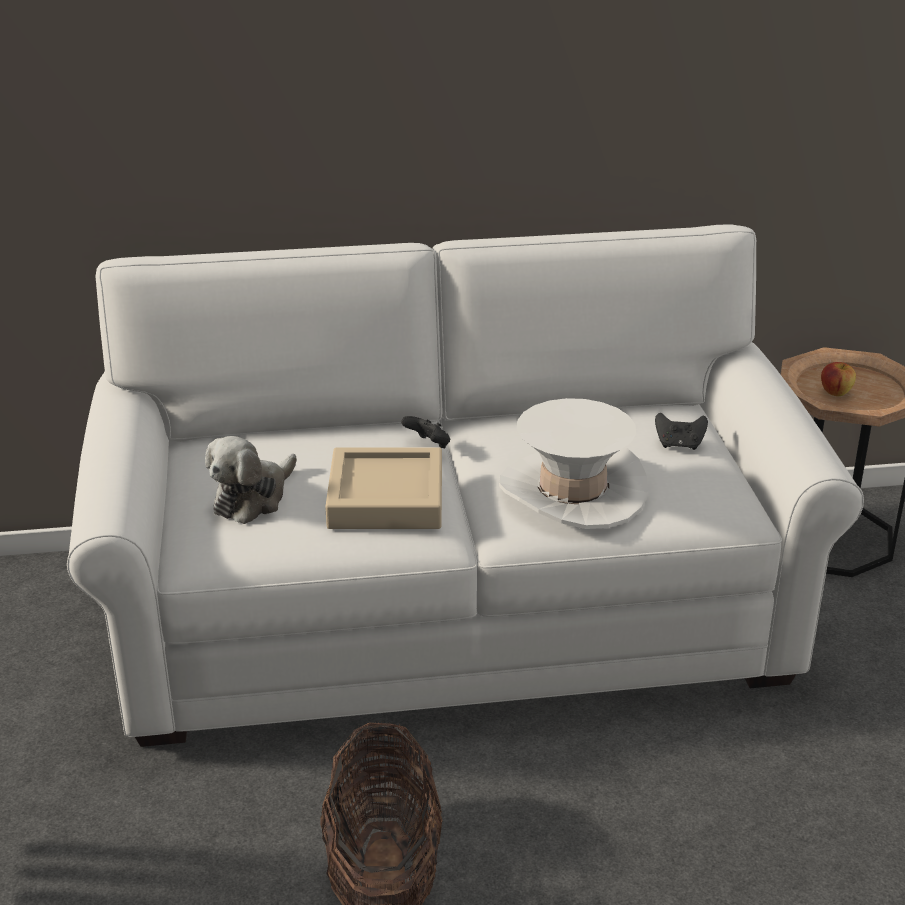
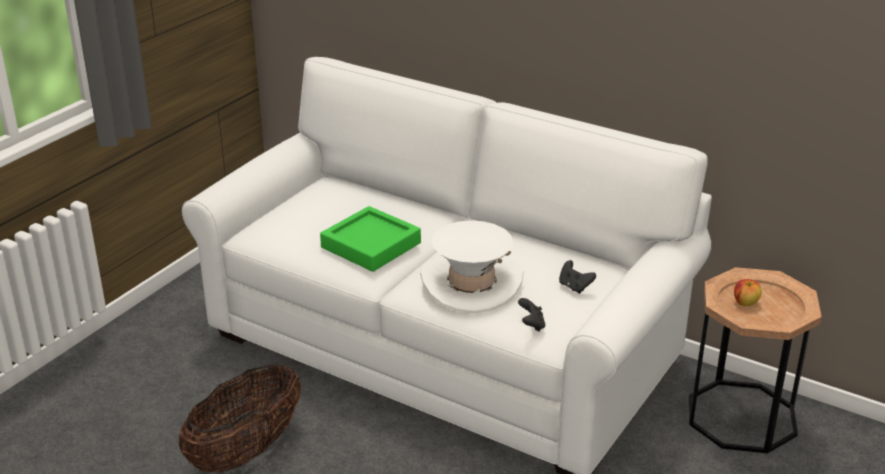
camera: 40 degrees right, 0 degrees up
(253, 498) = (311, 217): plush toy -> none
(386, 498) = (371, 245): beige tray -> green tray
(428, 445) = (436, 228): black game controller -> black game controller (531, 325)

